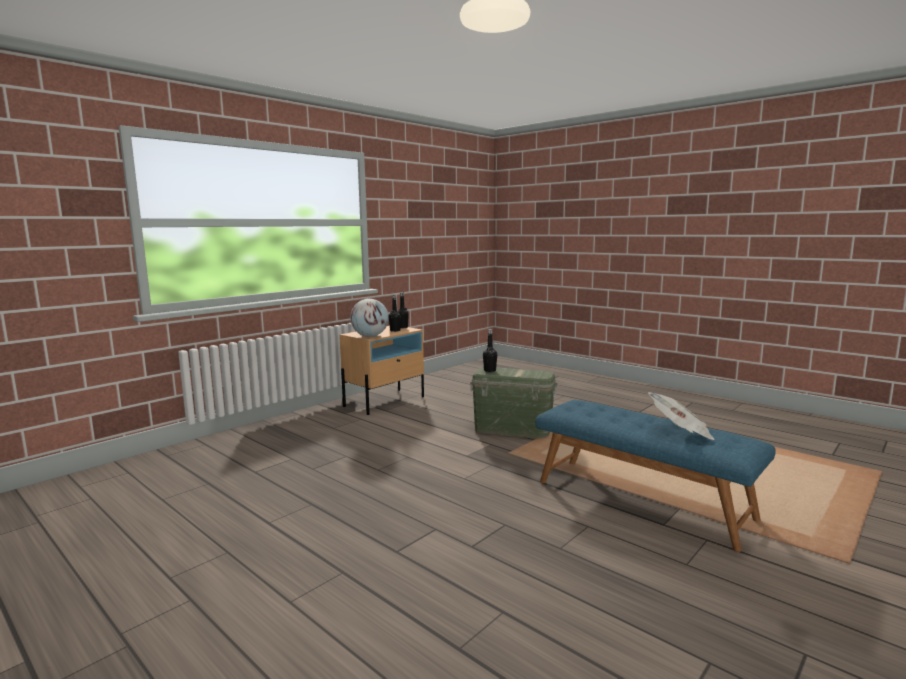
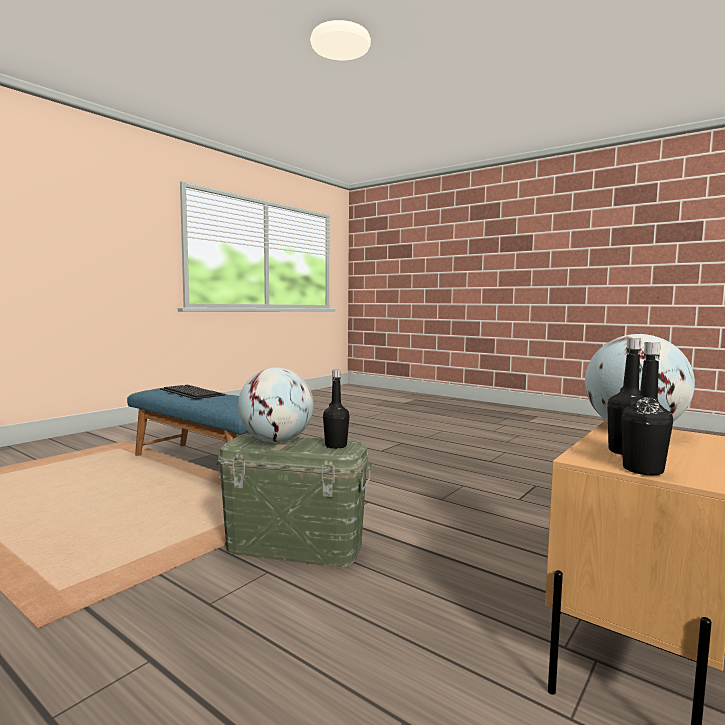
camera: 175 degrees right, 5 degrees down
(524, 373) = (276, 441): none -> globe
(680, 432) = (191, 392): newspaper -> keyboard

